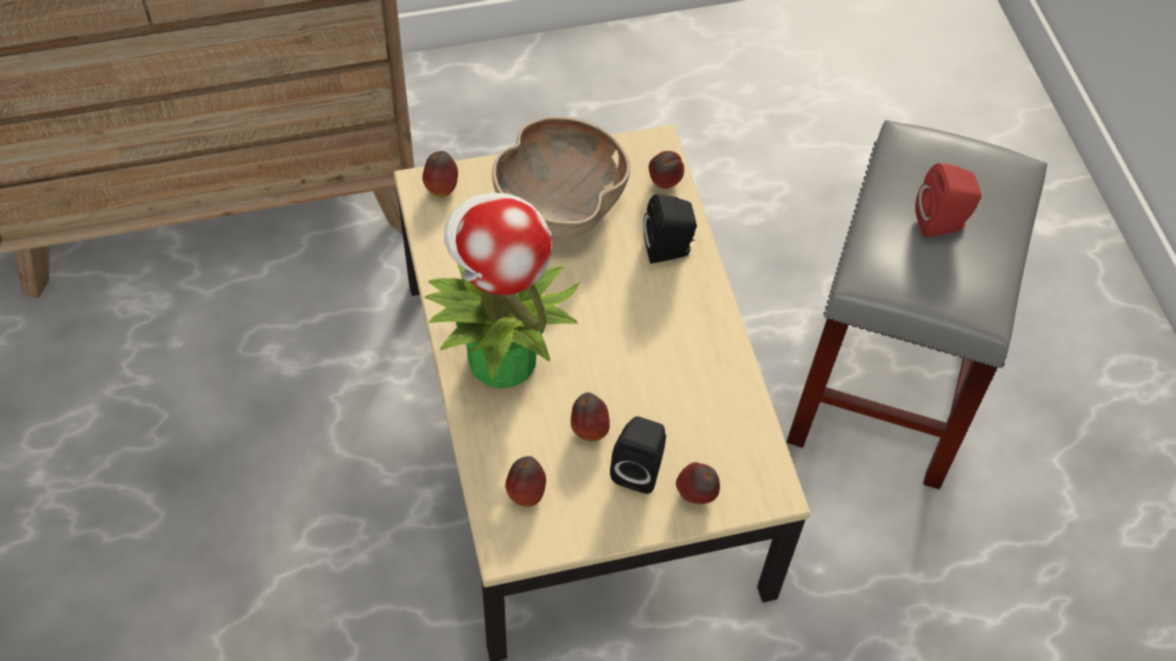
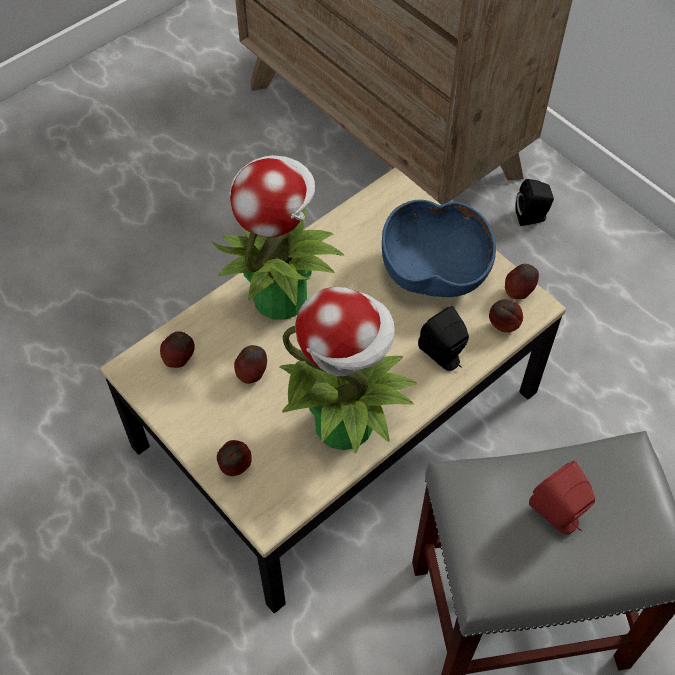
camera: 65 degrees right, 0 degrees up
(441, 188) = (399, 198): apple -> apple (518, 292)
(559, 205) = (434, 270): brown bowl -> blue bowl
(639, 468) = (238, 420): black speaker -> black speaker (532, 217)
(700, 370) = (346, 423): none -> potted plant

